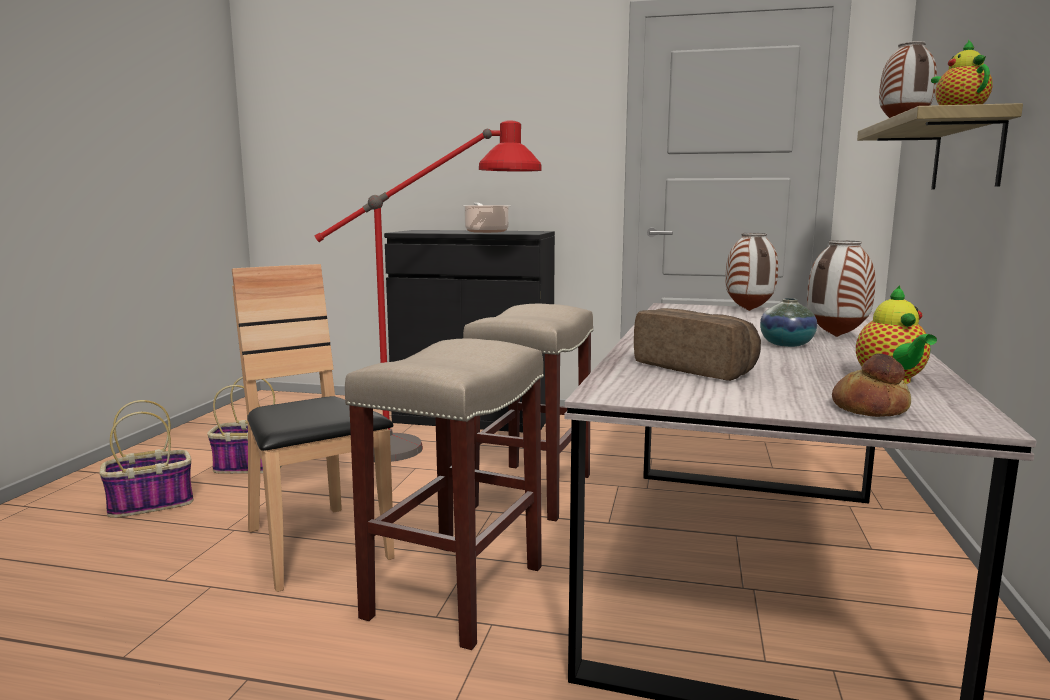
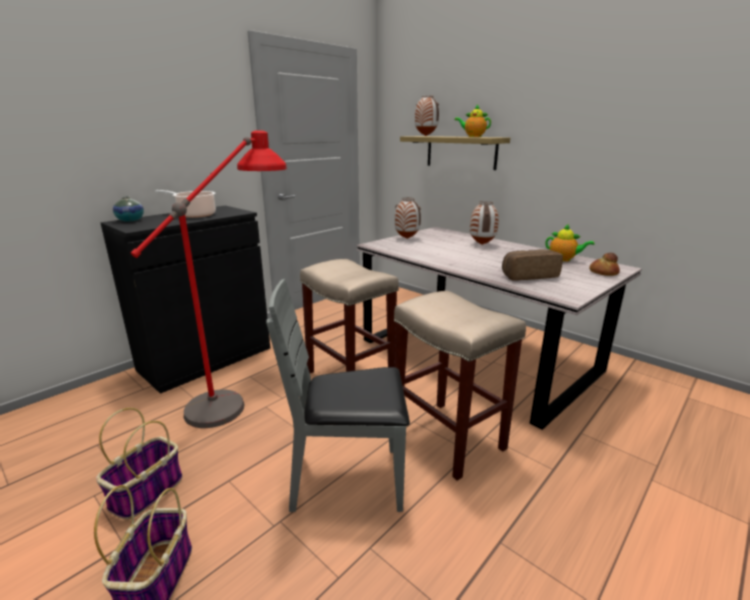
camera: 60 degrees left, 10 degrees up
(315, 545) = (348, 480): brown chair -> grey chair
(786, 344) = (492, 254): vase -> vase (130, 220)

